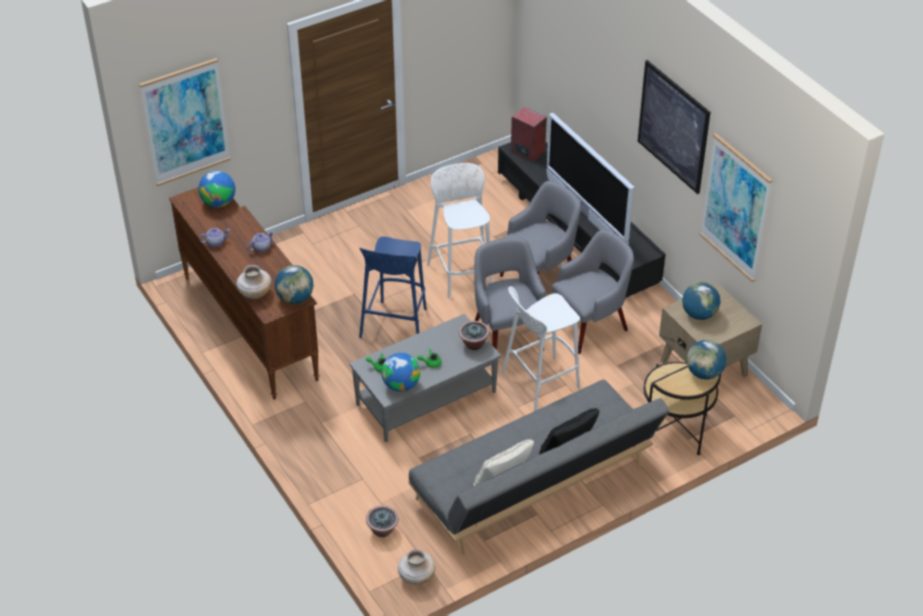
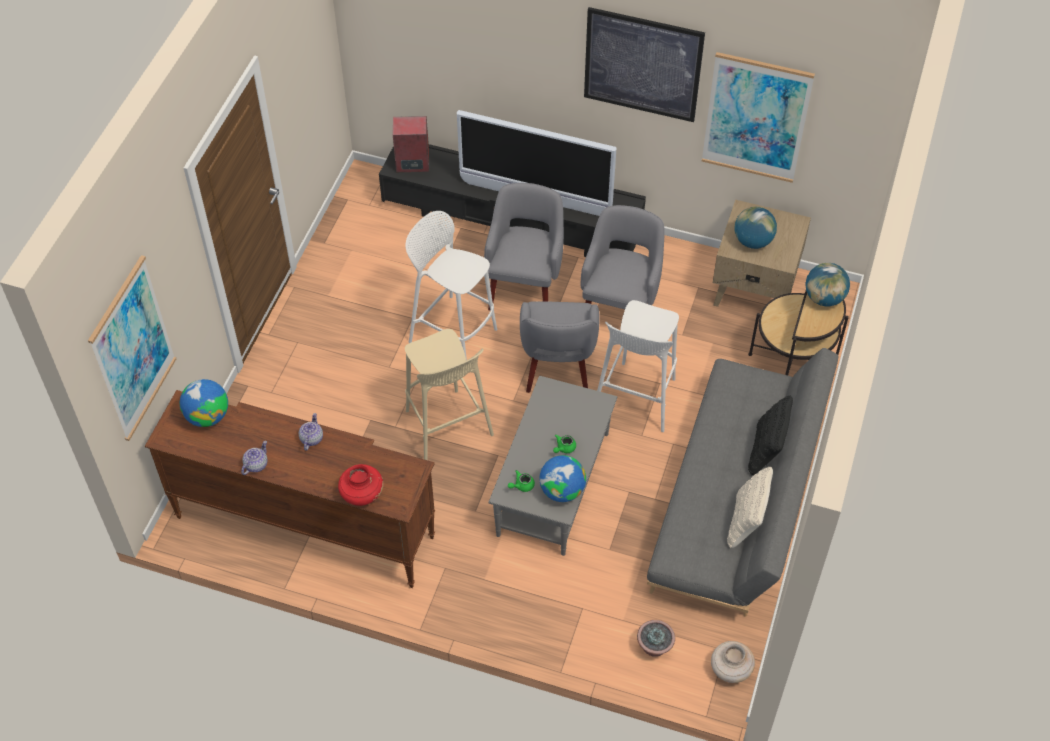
camera: 40 degrees left, 10 degrees up
(255, 293) = (361, 494): beige vase -> red vase
(295, 298) = (409, 472): globe -> none
(396, 325) = (446, 427): blue stool -> beige stool
(473, 344) = (582, 401): potted plant -> none
(507, 334) = (558, 367): grey armchair -> grey armchair turned 120 degrees counterclockwise

